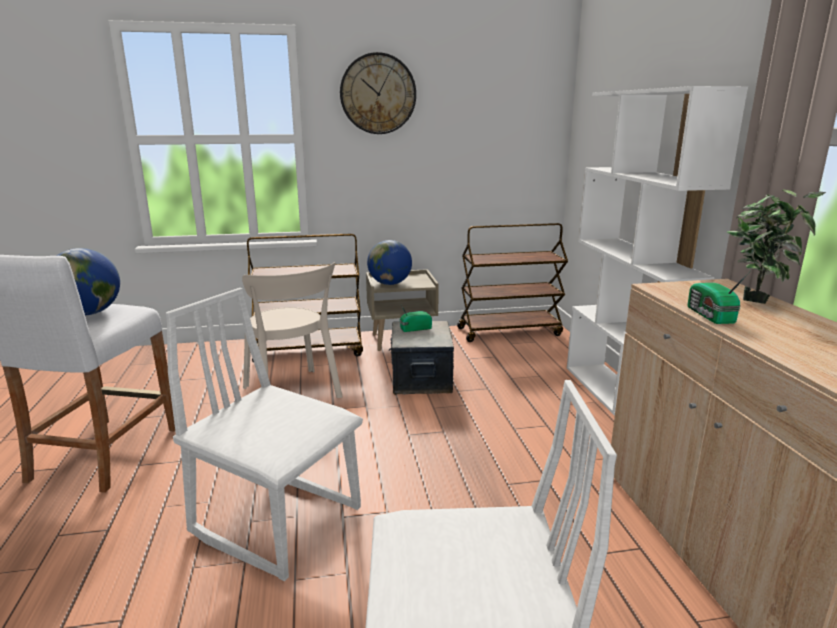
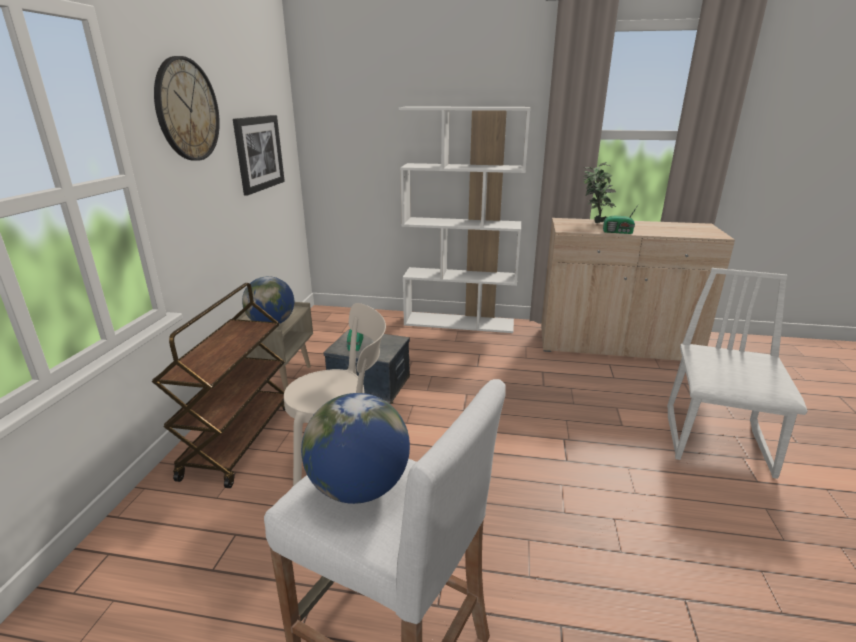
camera: 70 degrees left, 5 degrees up
(278, 520) = (564, 495): white chair -> none
(480, 139) = (258, 153): none -> picture
(509, 331) = (317, 327): brown cart -> none

